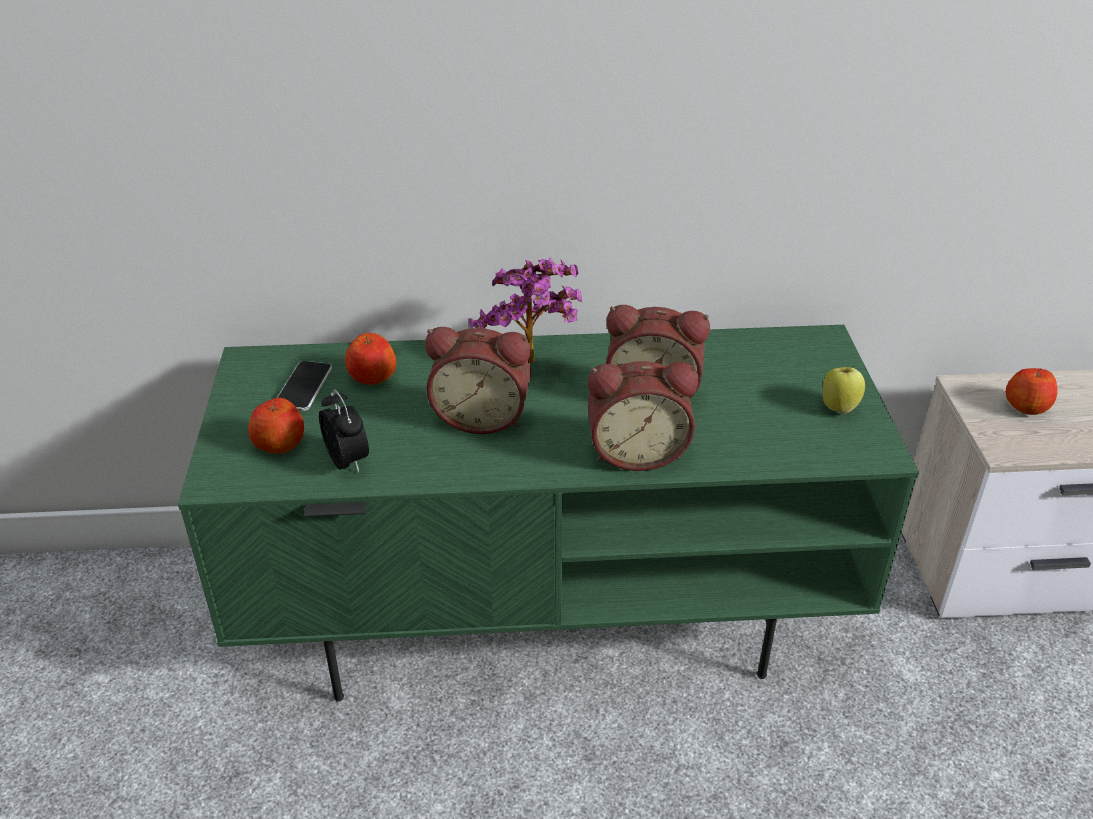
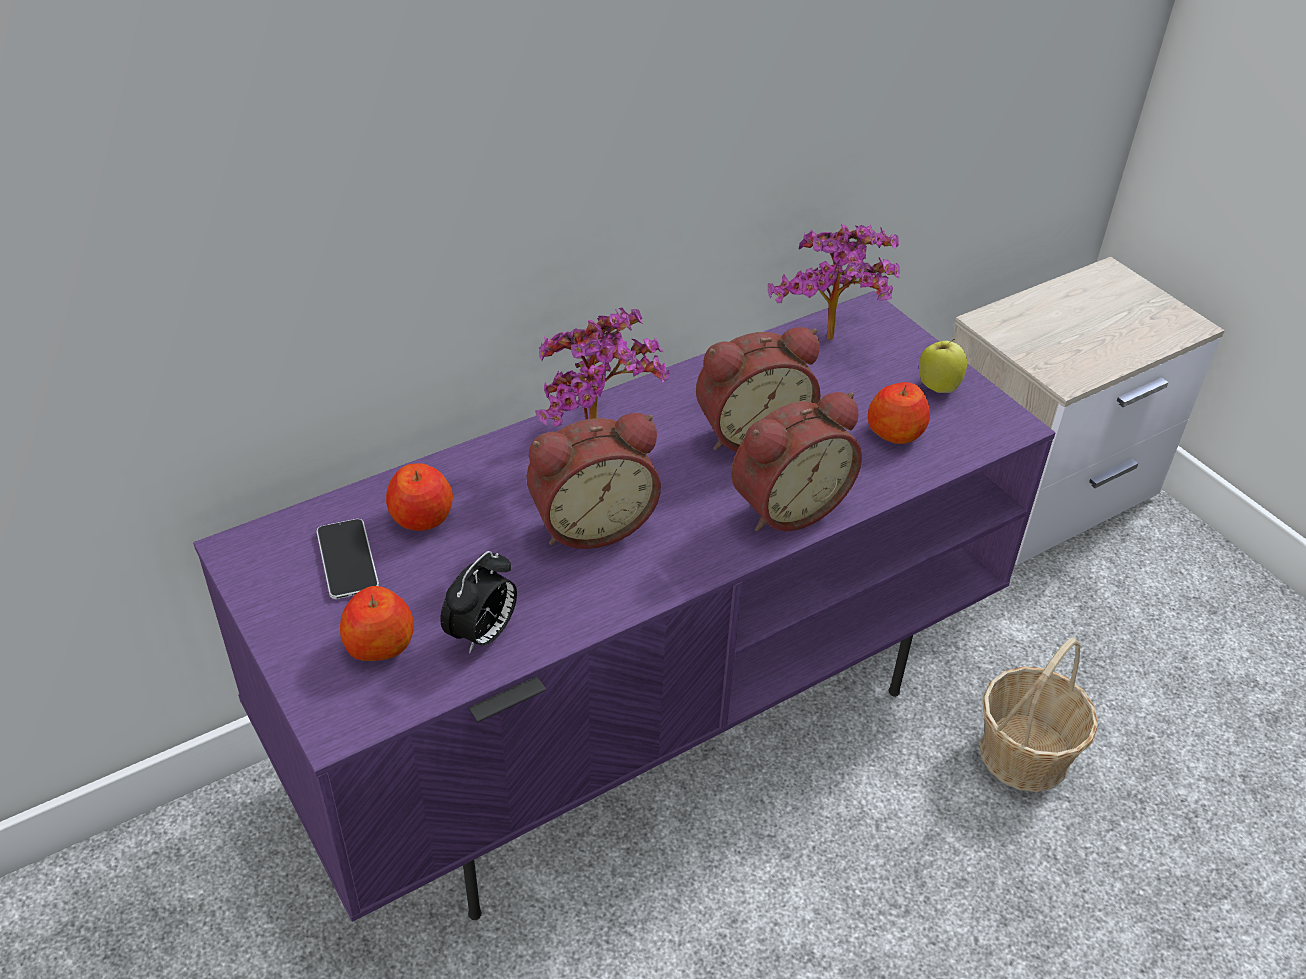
camera: 30 degrees left, 5 degrees up
(348, 461) = (482, 635): alarm clock -> alarm clock turned 90 degrees clockwise
(549, 612) = (642, 714): green tv stand -> purple tv stand
(773, 352) = (832, 344): none -> potted plant
(846, 769) = (1025, 754): none -> basket
(1026, 406) = (1054, 326): apple -> apple (895, 432)

